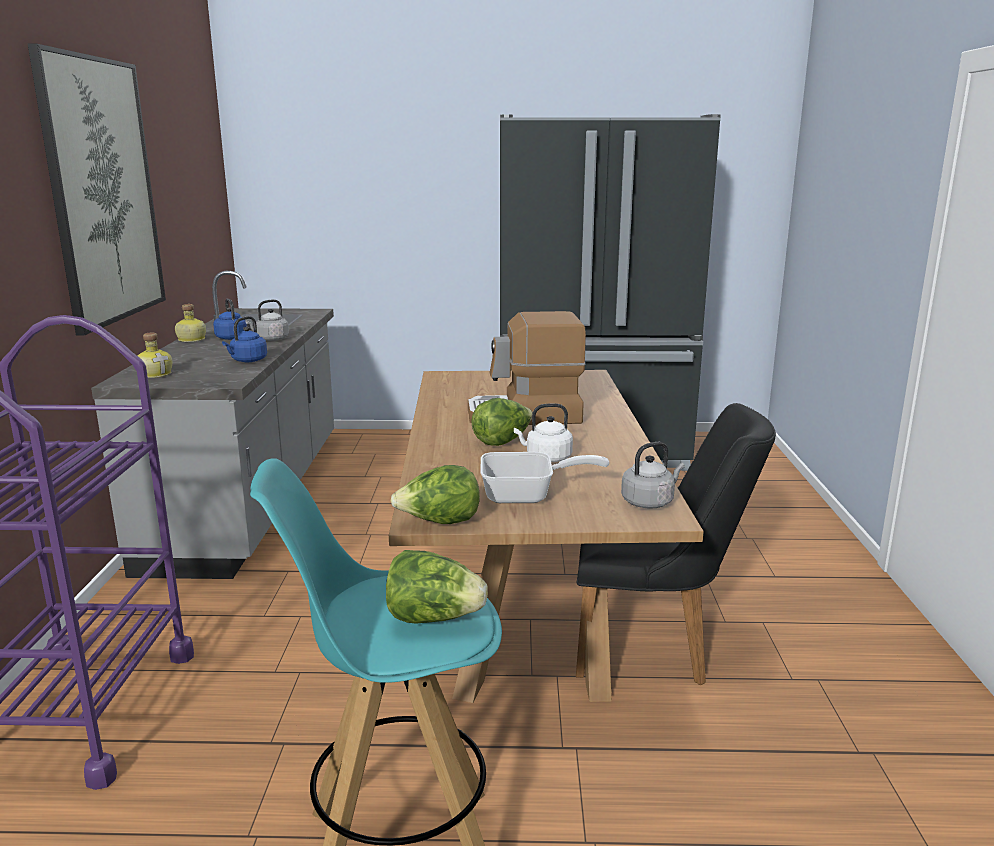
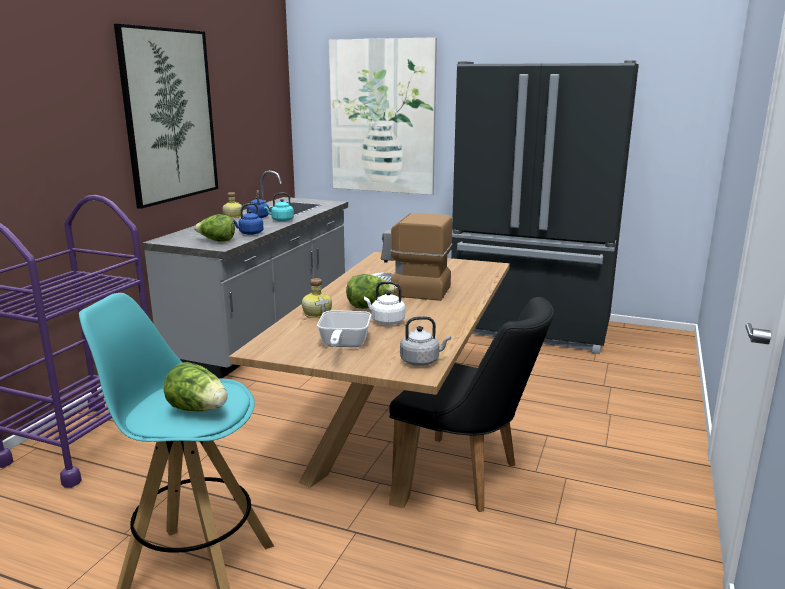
camera: 20 degrees right, 0 degrees up
(156, 374) = (186, 237): bottle -> bottle (317, 313)
(271, 339) = (281, 220): grey kettle -> turquoise kettle
(367, 192) = (382, 117): none -> picture
(439, 523) = (267, 353): lettuce -> lettuce (216, 241)
(527, 495) = (343, 344): frying pan -> frying pan turned 75 degrees clockwise

